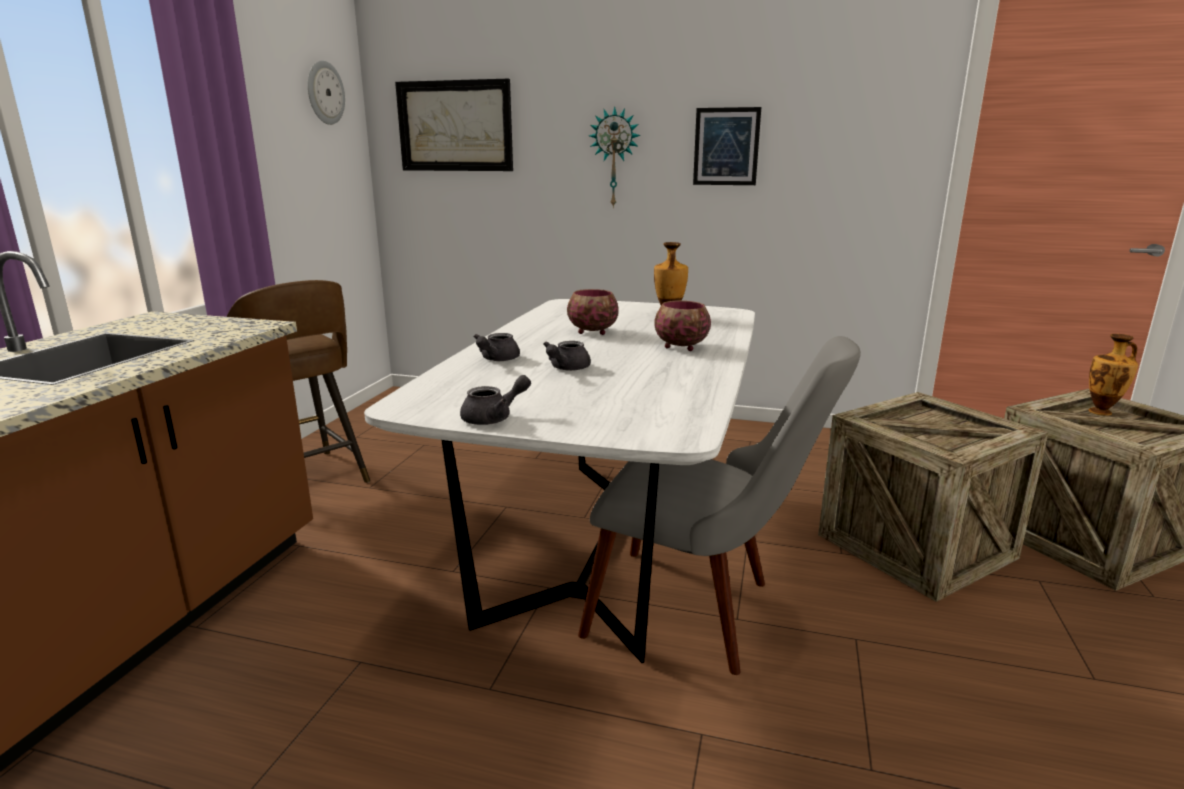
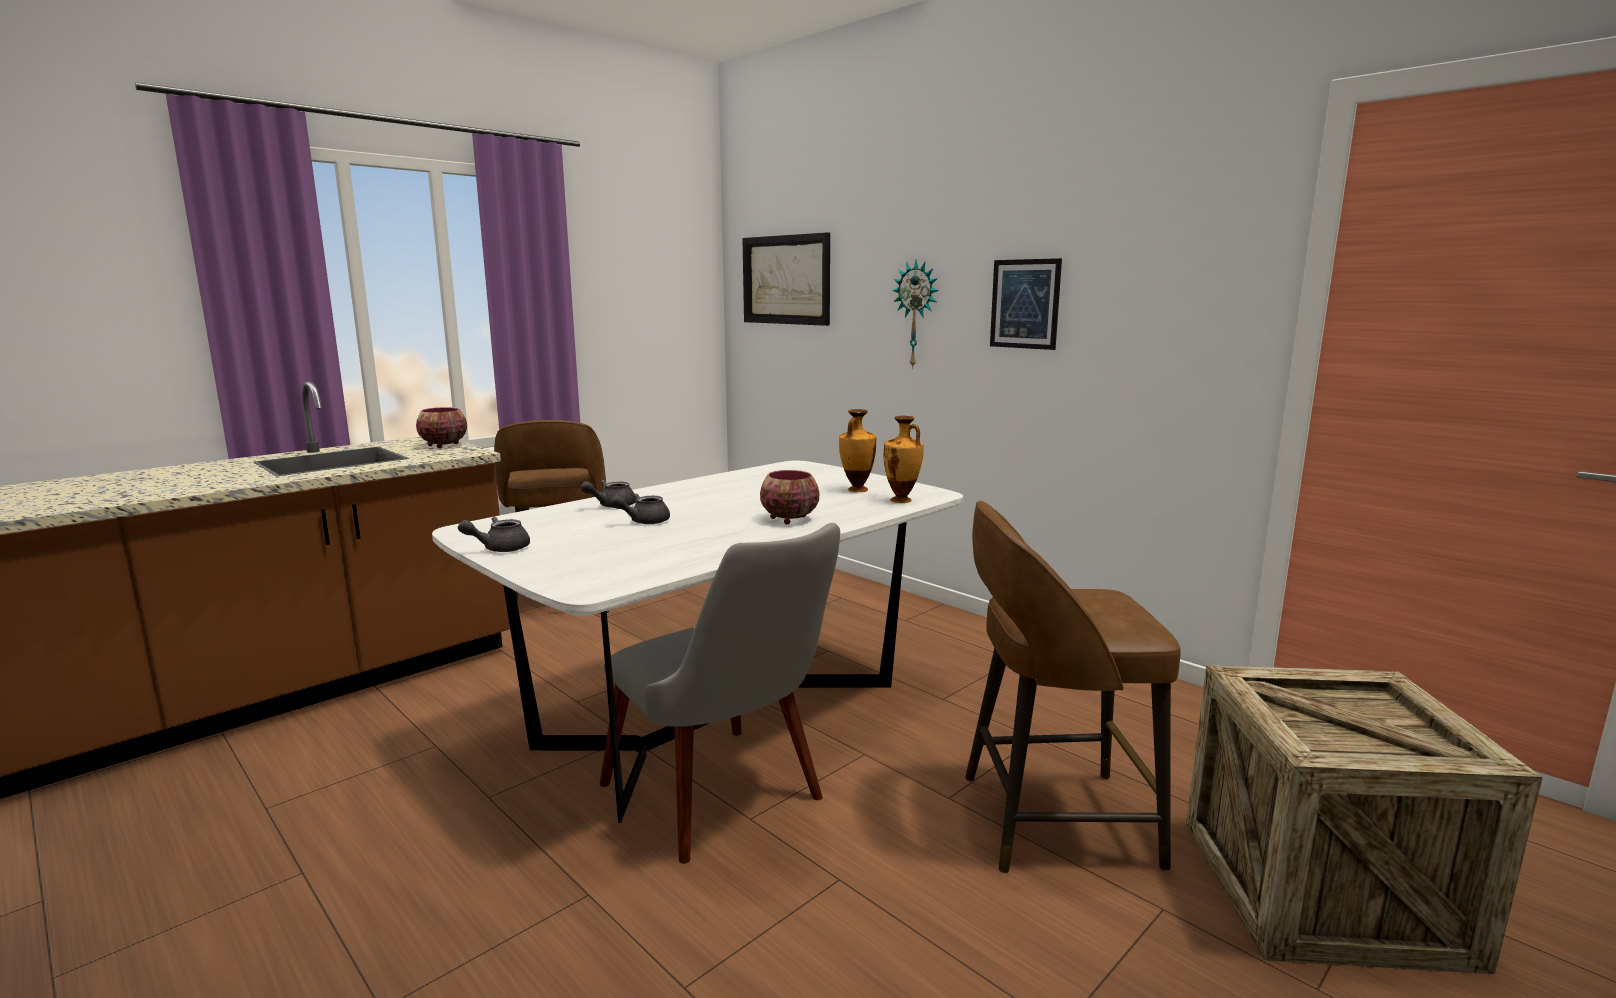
camera: 30 degrees right, 5 degrees down
(325, 93) = (671, 251): wall clock -> none
(494, 418) = (499, 548): grey teapot -> grey teapot turned 150 degrees clockwise
(591, 332) = (746, 494): bowl -> bowl (442, 445)
(915, 546) = (1051, 819): crate -> brown stool
(1102, 412) = (1365, 705): vase -> vase (902, 500)

